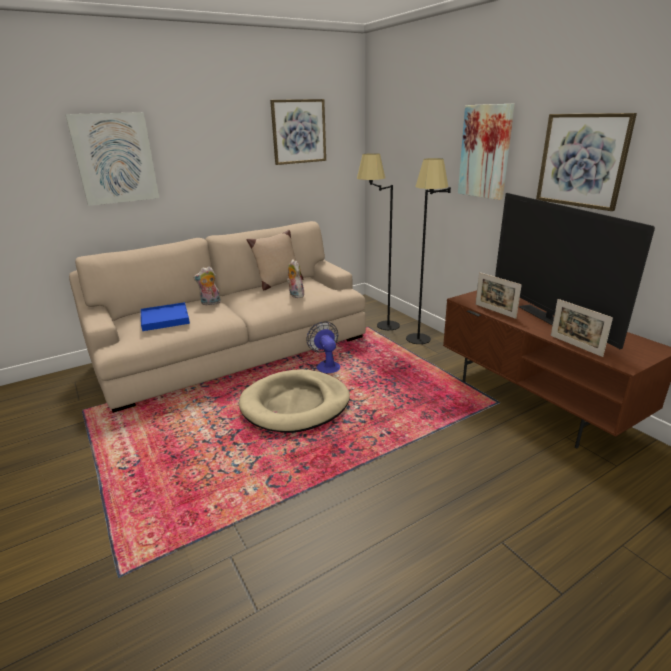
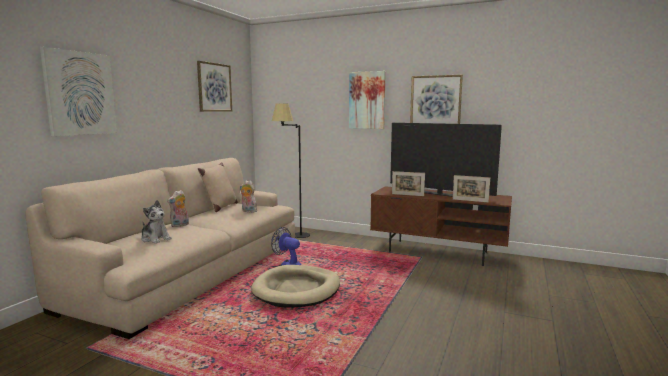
camera: 35 degrees left, 15 degrees down
(165, 319) = (155, 239): blue tray -> plush toy
(421, 343) = (337, 240): black floor lamp -> none

